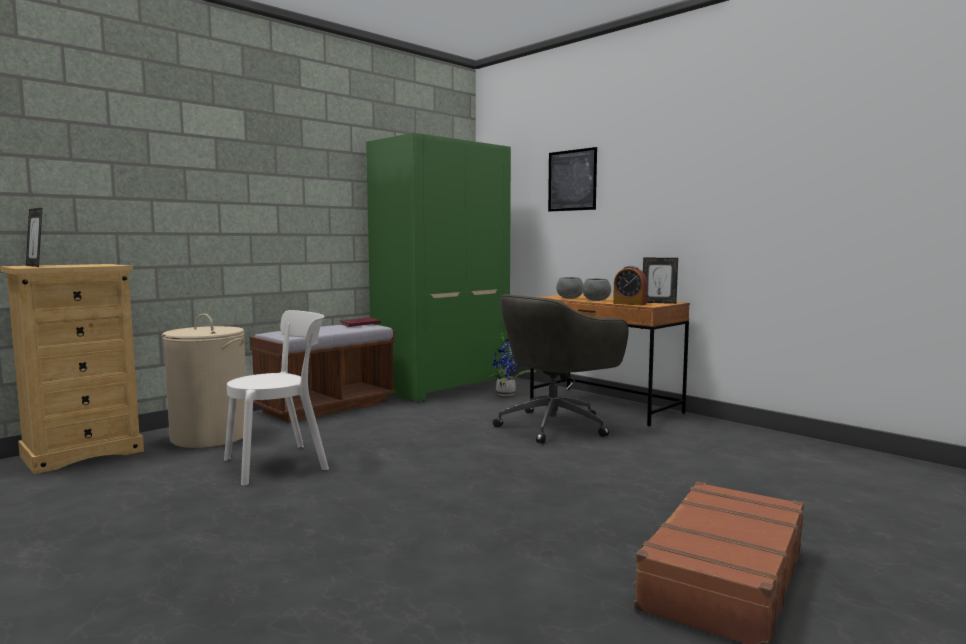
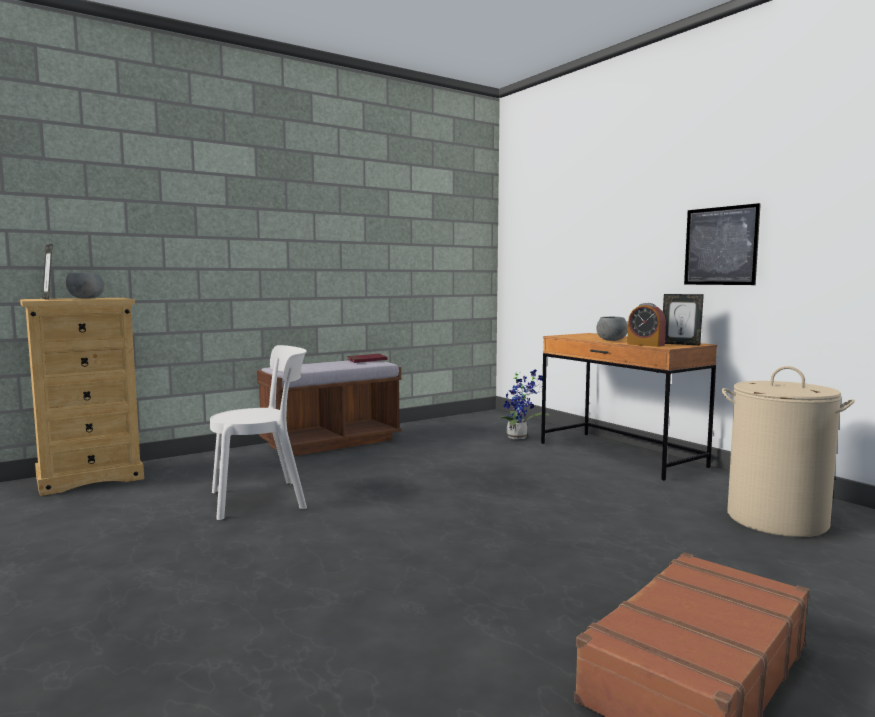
camera: 10 degrees right, 0 degrees up
(209, 436) = (209, 467): beige laundry basket -> beige laundry basket (776, 519)
(442, 385) = (454, 425): green wardrobe -> none
(556, 426) = (558, 474): grey office chair -> none
(569, 298) = (584, 337): grey bowl -> grey bowl (86, 298)
(572, 180) = (593, 211): picture -> picture (720, 246)

